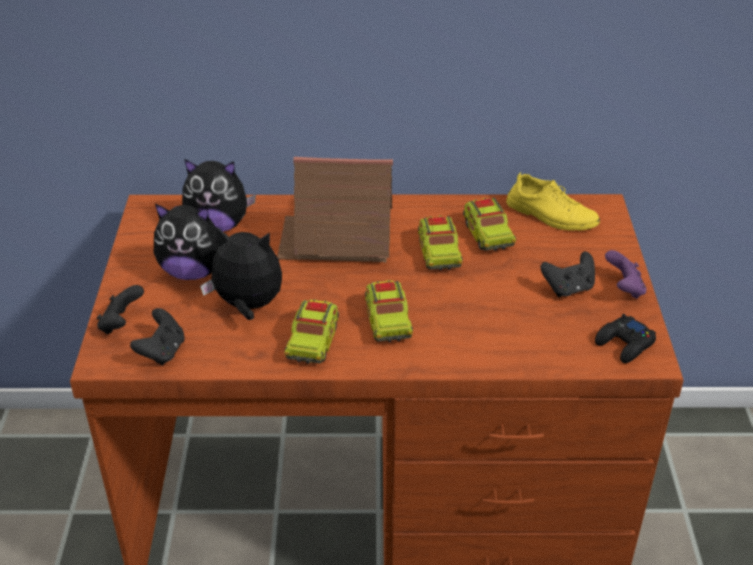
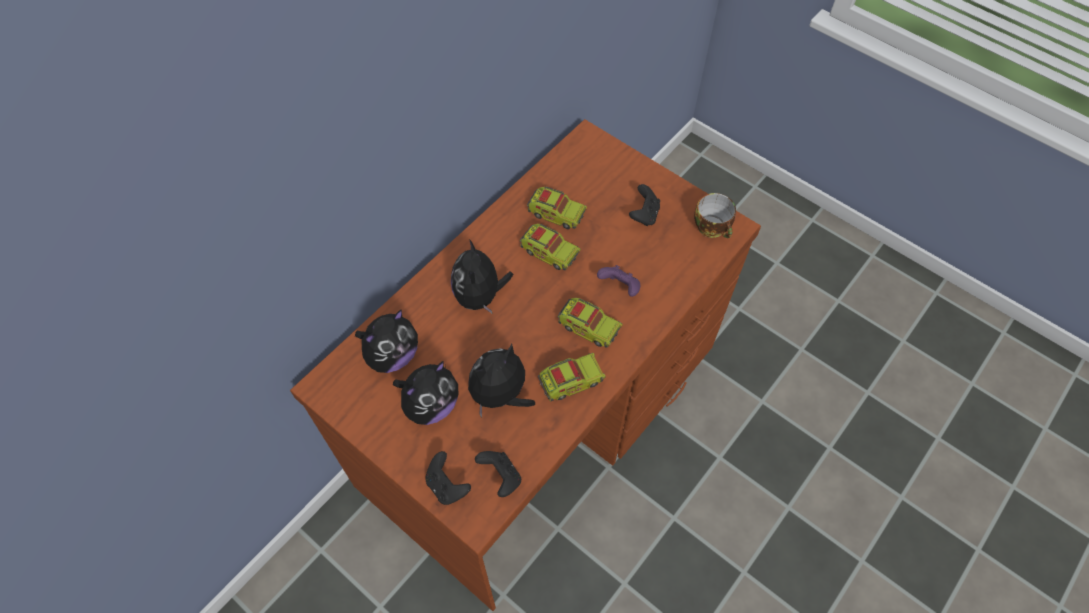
camera: 50 degrees left, 20 degrees up
(313, 341) = (570, 381): toy truck -> toy truck turned 75 degrees counterclockwise
(337, 239) = (480, 296): toy house -> plush toy
(551, 215) = (570, 168): yellow shoe -> none
(624, 289) = (668, 190): purple game controller -> purple game controller (620, 287)
(625, 344) = (713, 228): black game controller -> cup

